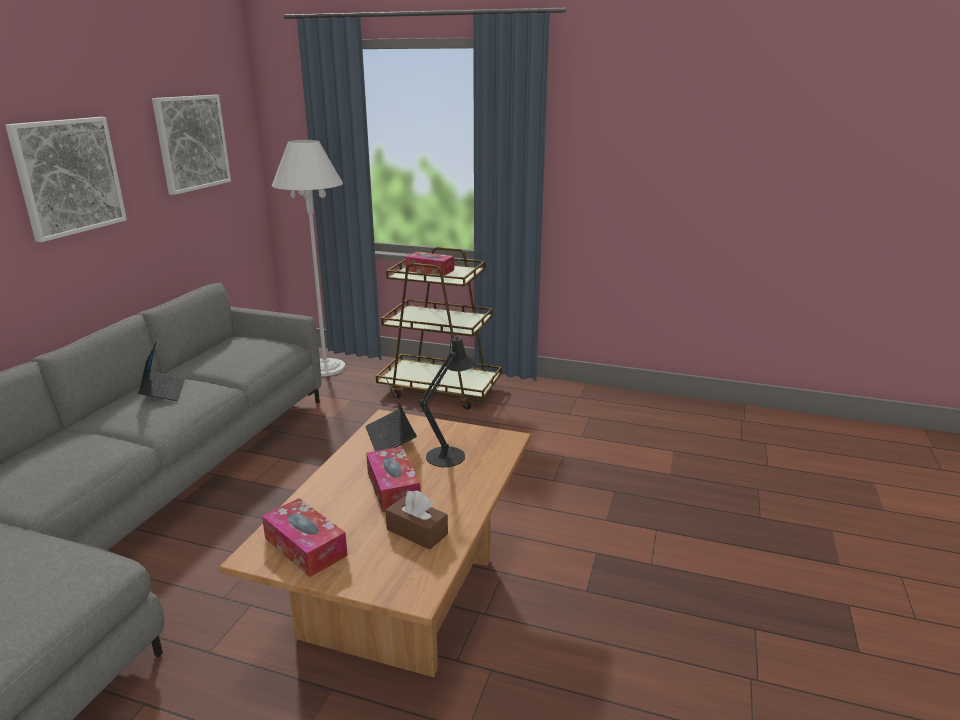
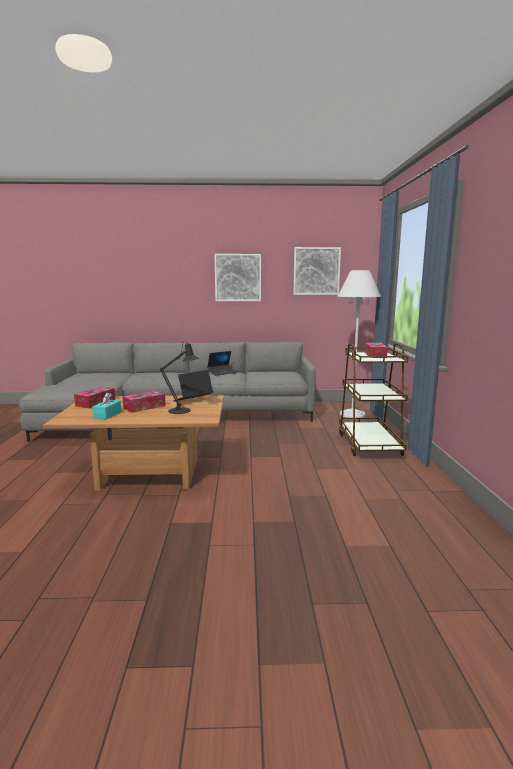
camera: 70 degrees right, 10 degrees down
(417, 532) = (107, 414): brown tissue box -> turquoise tissue box

